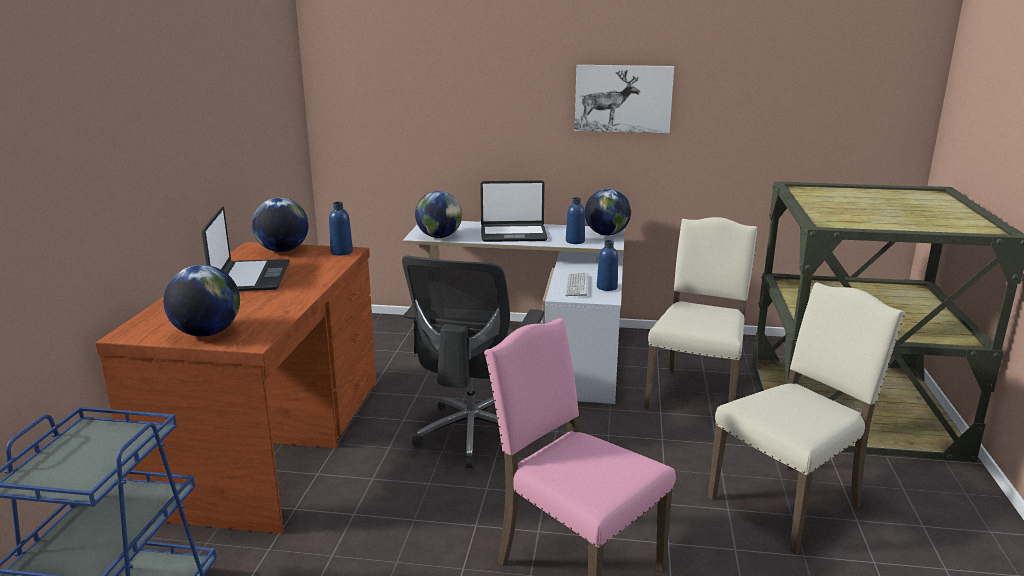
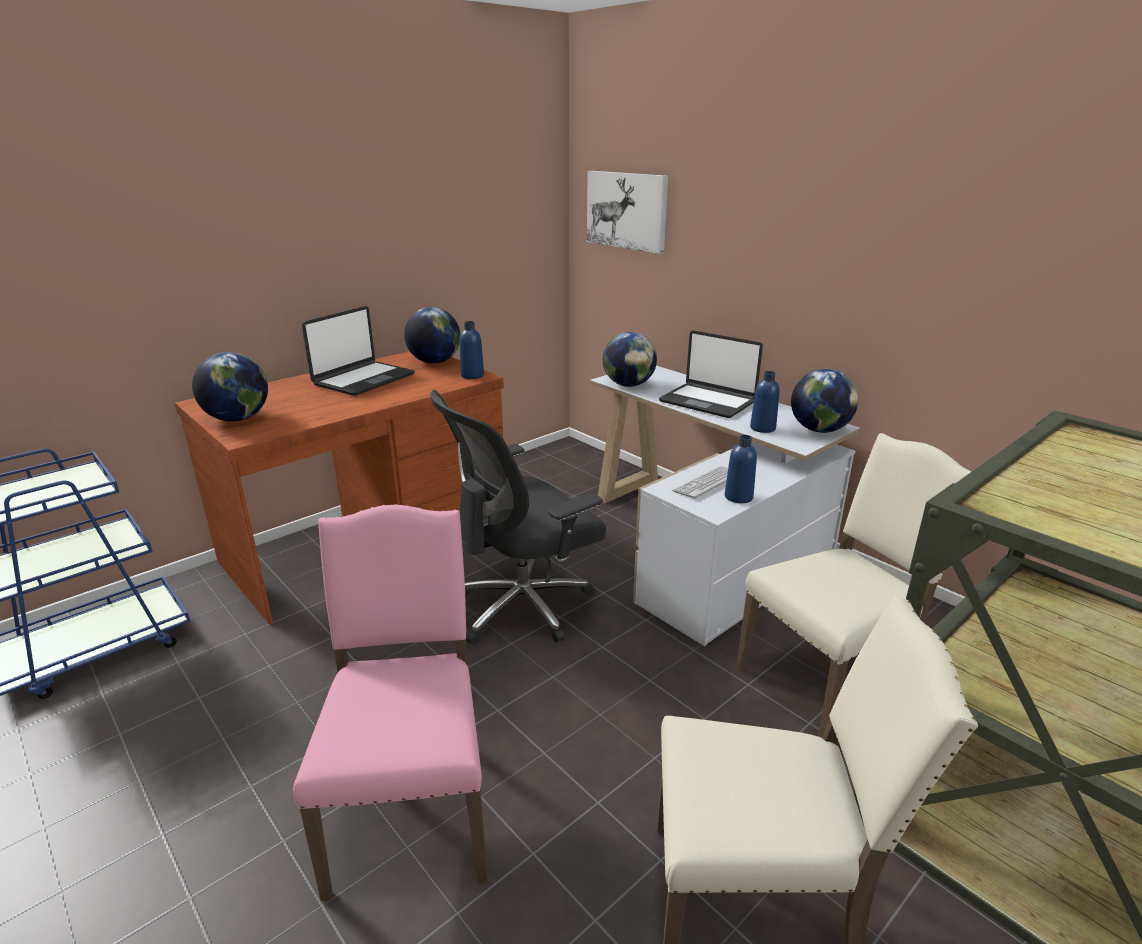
camera: 40 degrees right, 5 degrees up
(623, 98) = (888, 245): picture -> picture (627, 210)

